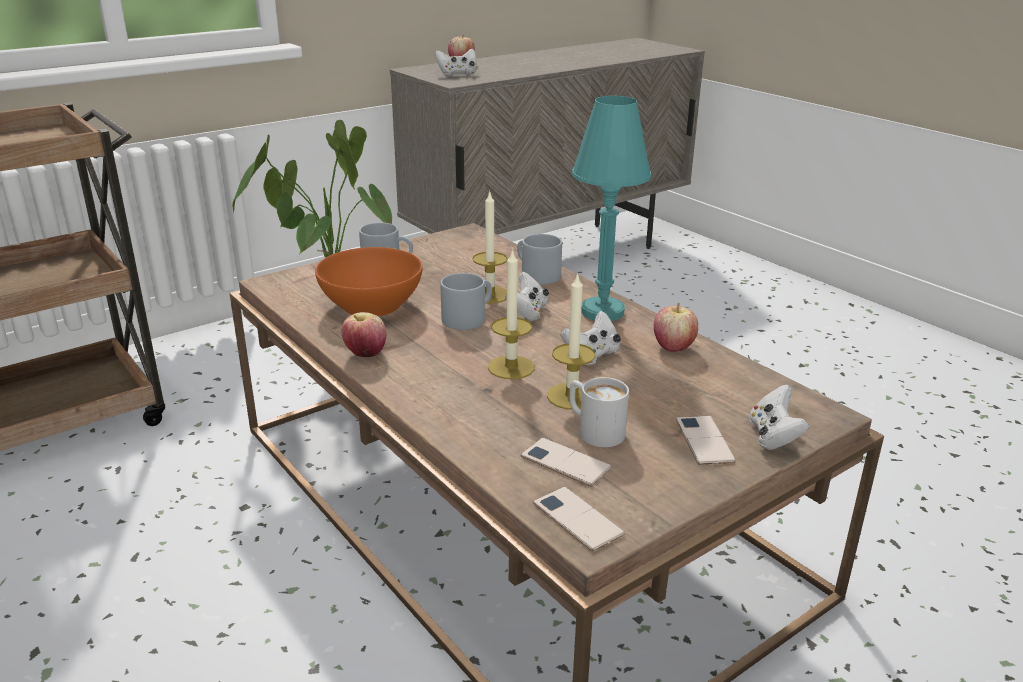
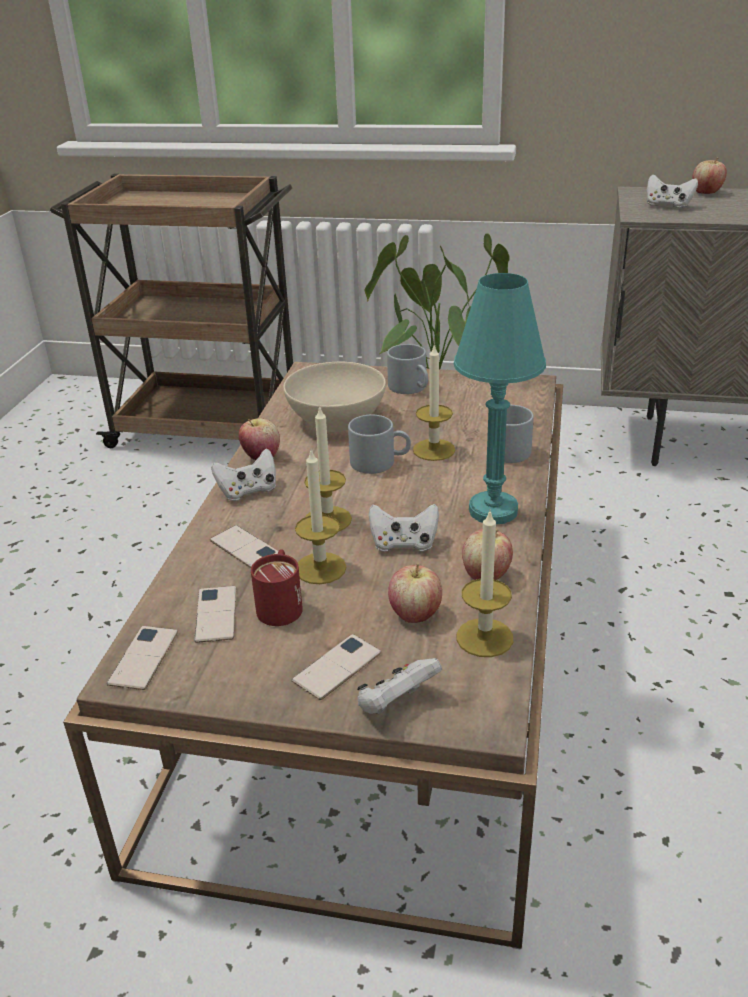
camera: 50 degrees right, 5 degrees up
(372, 305) = (336, 419): orange bowl -> beige bowl
(491, 414) = (245, 548): none -> phone
(528, 312) = (431, 480): white game controller -> white game controller (248, 491)
(594, 430) = (281, 604): white mug -> red mug
(682, 387) = (415, 614): none -> apple
(740, 377) = (484, 637): none -> candle

